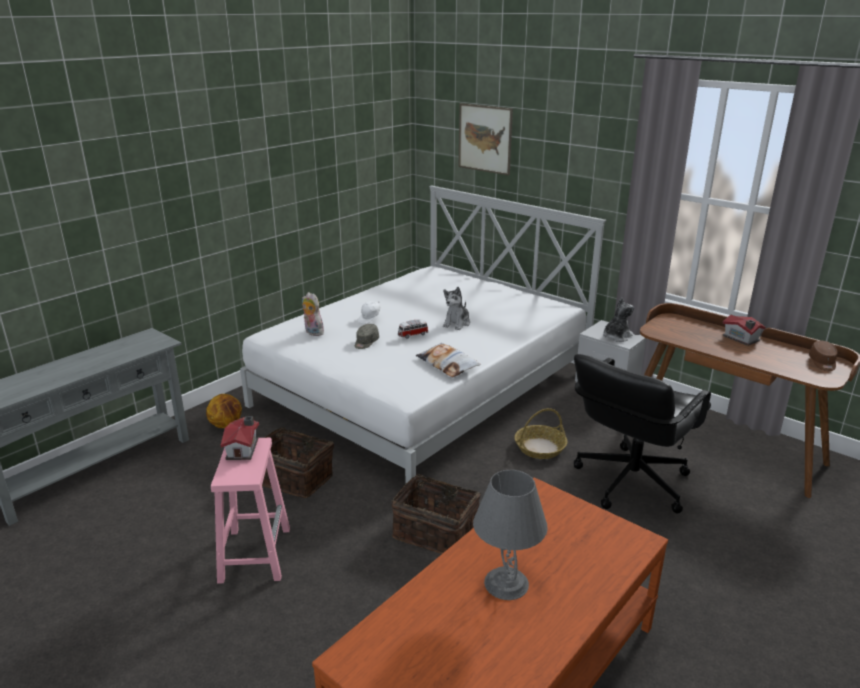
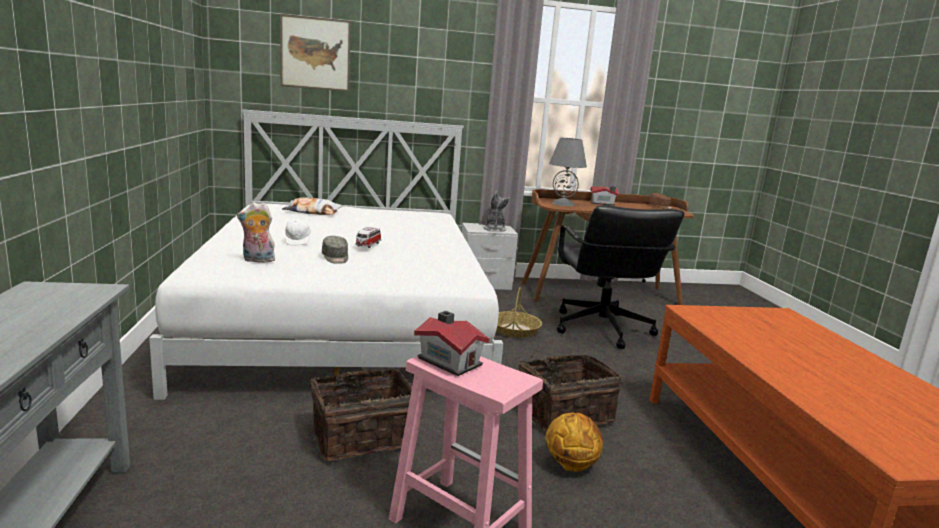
camera: 50 degrees left, 10 degrees down
(226, 425) = (163, 427): basketball -> basketball (570, 464)
(447, 364) = (447, 257): pillow -> pillow (312, 212)
(457, 323) = (385, 233): plush toy -> none
(507, 583) = (811, 362): grey table lamp -> grey table lamp (563, 204)

